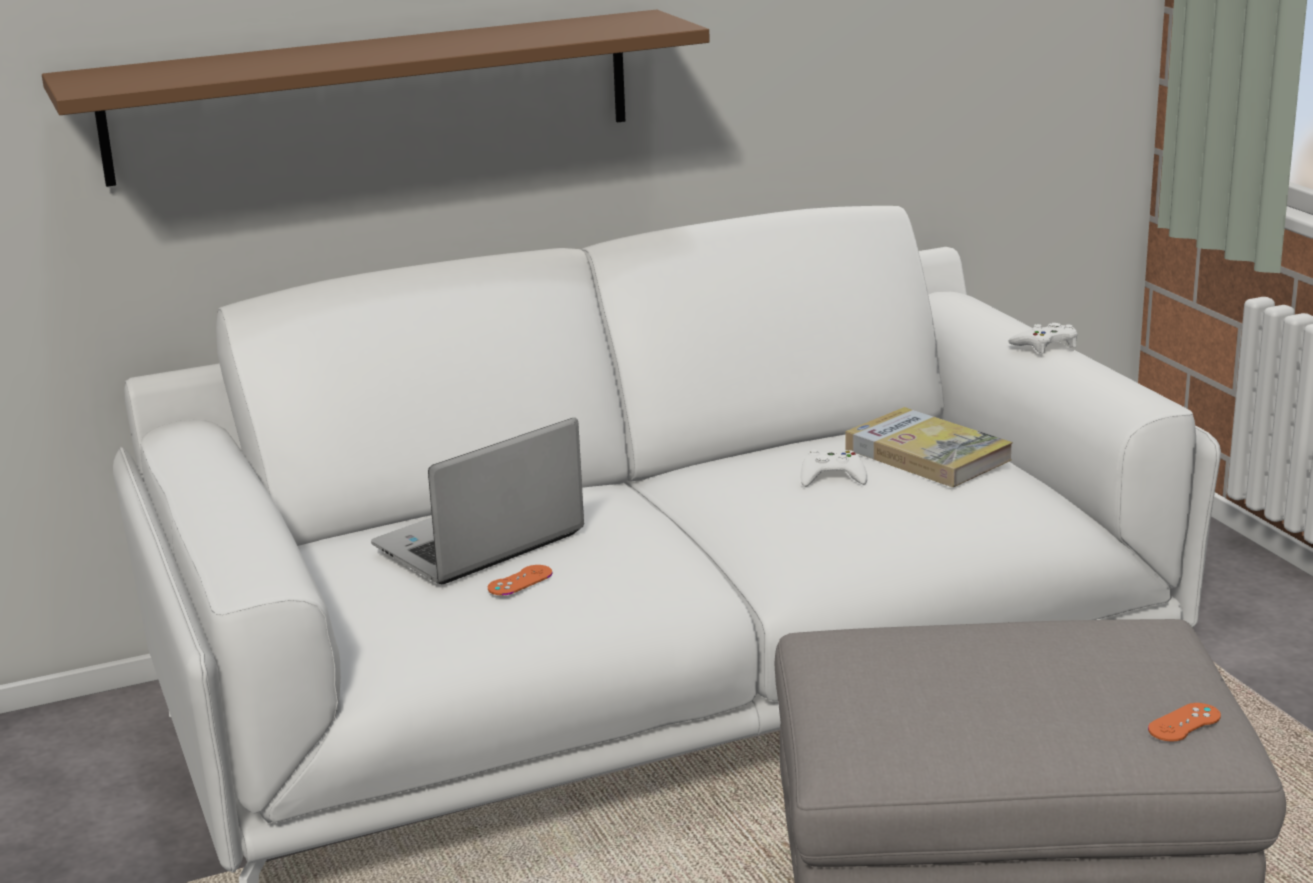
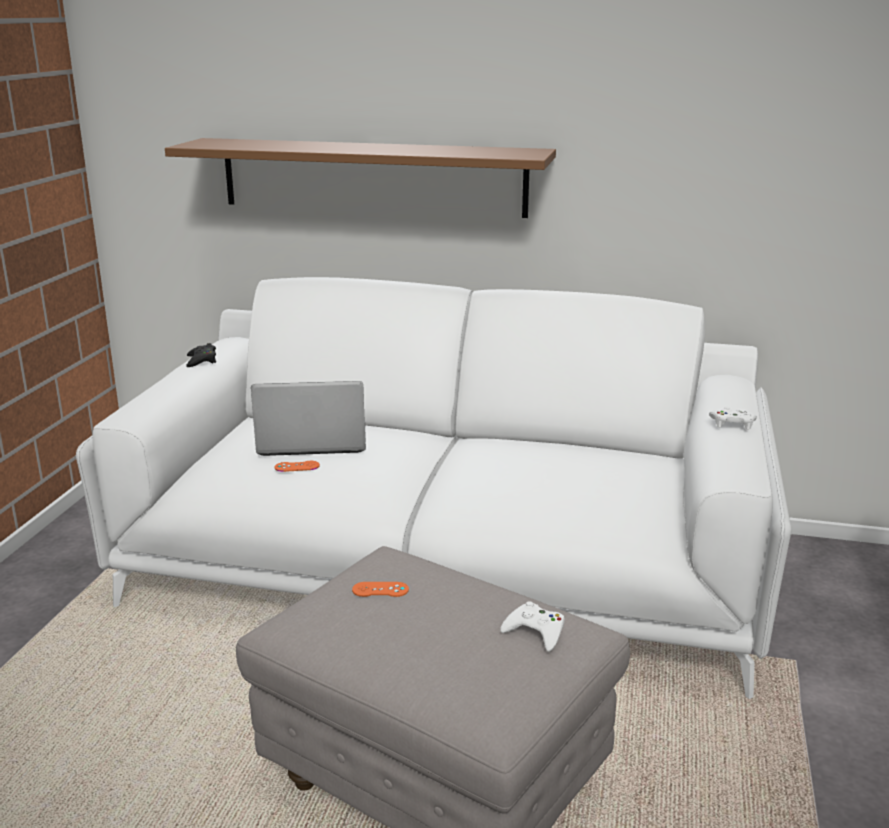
camera: 35 degrees right, 0 degrees up
(205, 469) = (201, 360): none -> black game controller
(832, 476) = (541, 467): white game controller -> white game controller (535, 632)
(927, 454) = (618, 473): book -> none
(1184, 723) = (491, 696): orange game controller -> orange game controller (380, 590)

